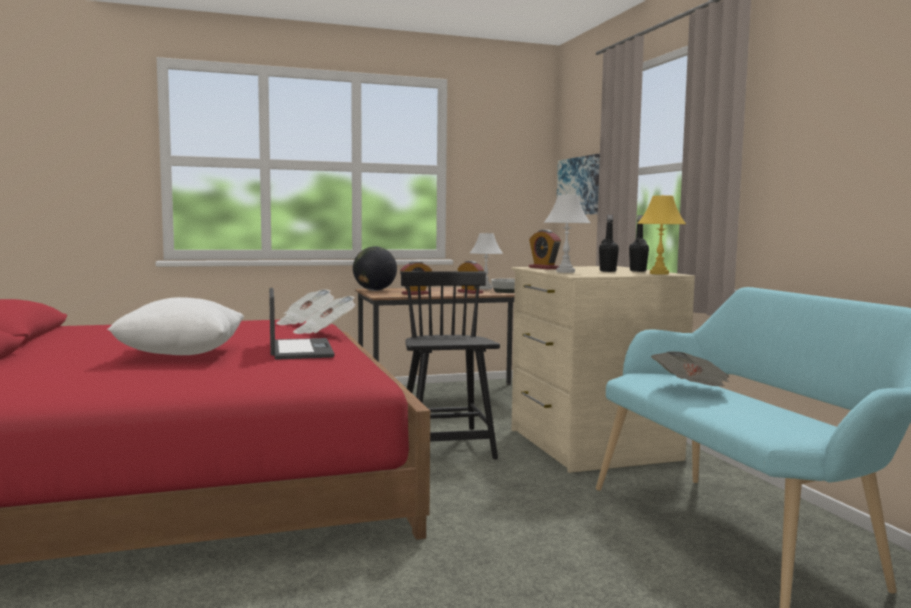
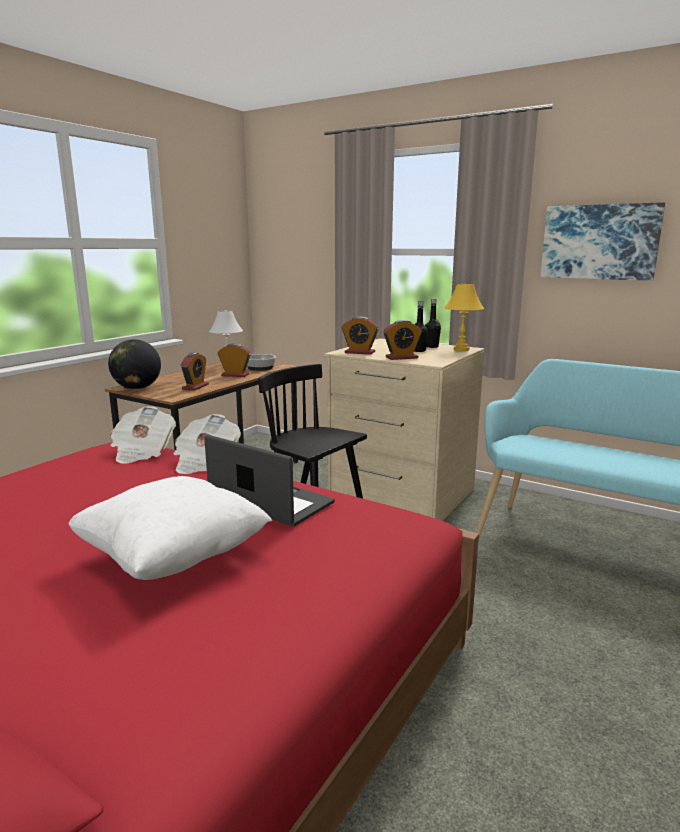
camera: 40 degrees left, 10 degrees up
(565, 272) = (401, 357): white table lamp -> alarm clock
(580, 186) = (293, 258): picture -> picture (599, 242)
(692, 391) = (573, 451): newspaper -> none

